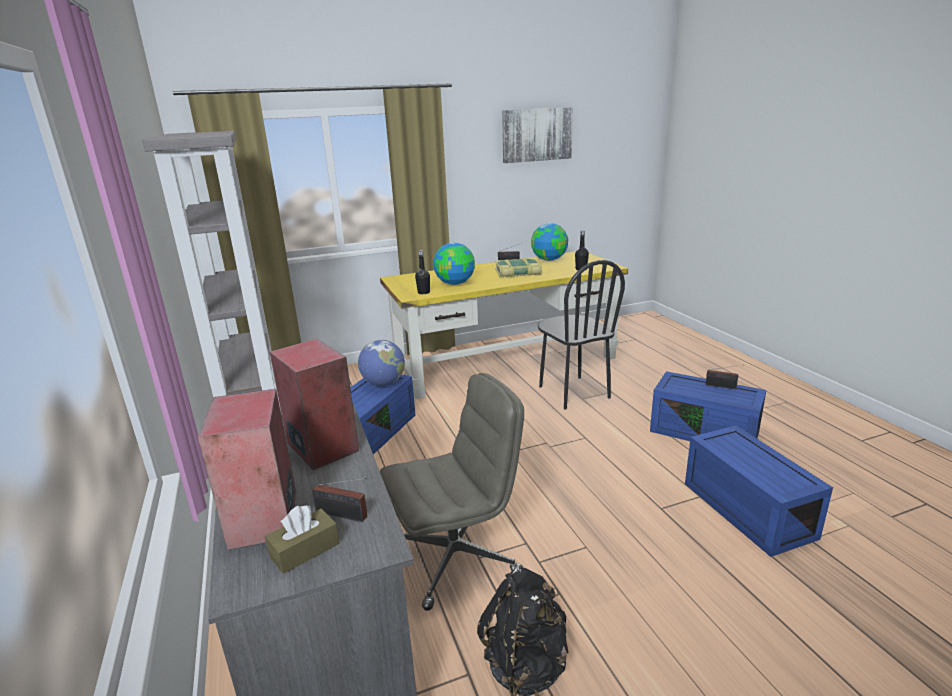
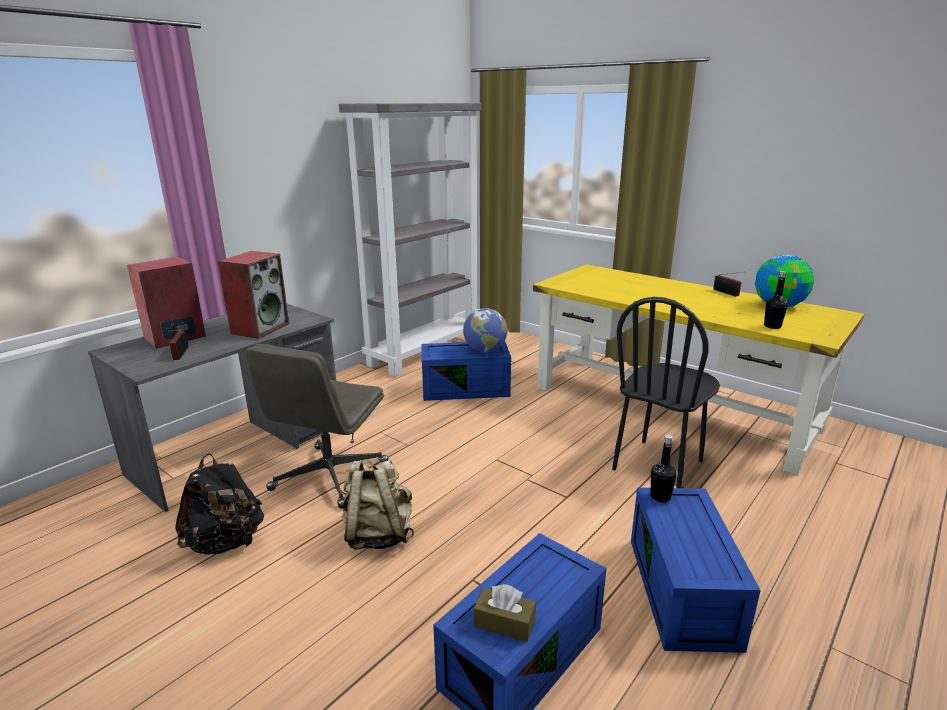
camera: 60 degrees right, 0 degrees up
(305, 550) = (143, 354): brown tissue box -> brown tissue box (504, 623)
(423, 292) = (568, 285): black bottle -> black bottle (660, 497)
(455, 283) = (613, 288): globe -> none
(456, 557) = (329, 477): grey office chair -> grey office chair turned 75 degrees clockwise
(518, 272) = (698, 302): book -> none
(537, 135) = (840, 129): picture -> none
(578, 544) = (378, 535): none -> beige backpack
(722, 386) = (716, 543): radio -> none

